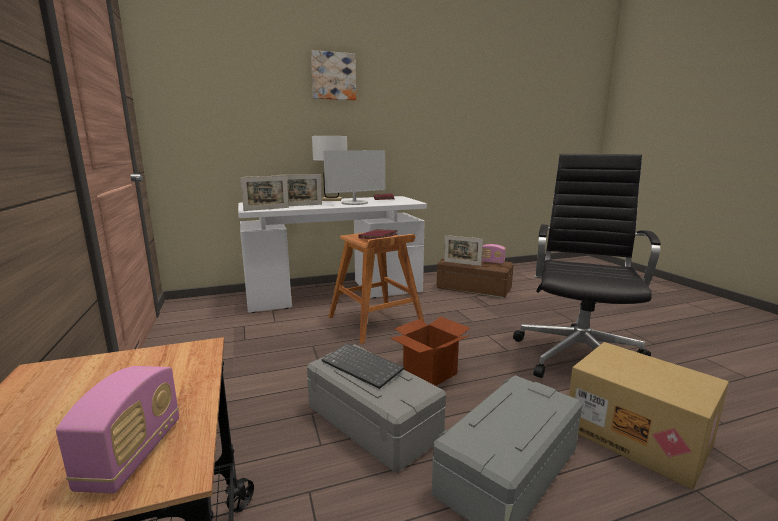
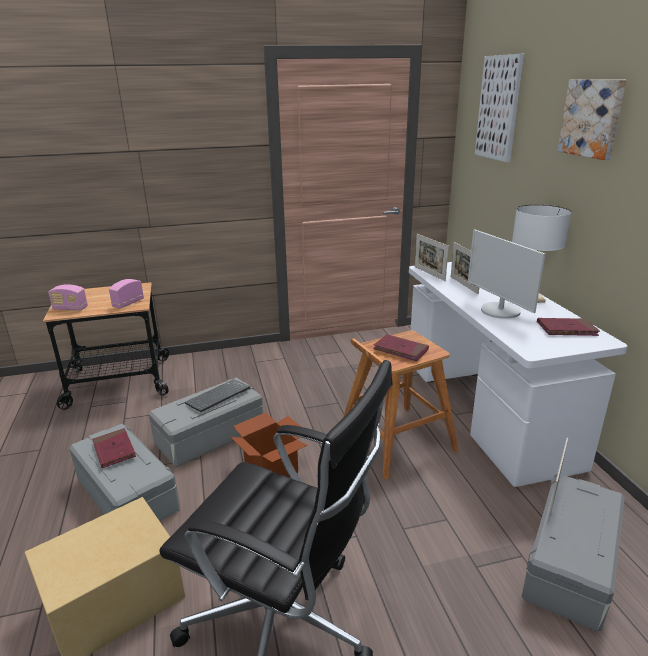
camera: 95 degrees right, 10 degrees up
(217, 69) = (498, 108): none -> picture
(474, 288) = (571, 565): brown storage box -> grey storage box
(491, 262) = (584, 547): radio -> radio (128, 303)
(502, 424) = (114, 450): none -> red book

